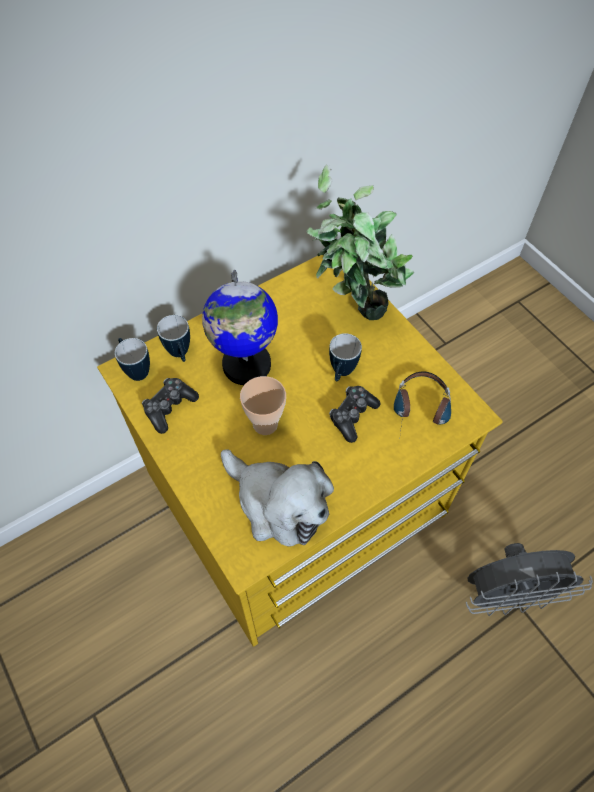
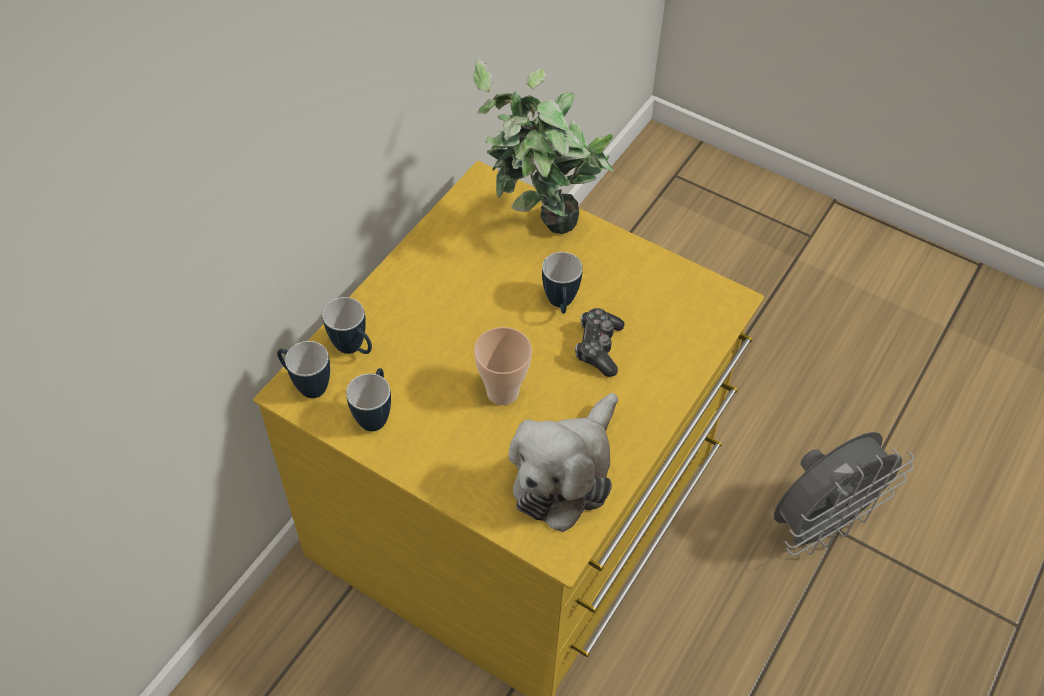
camera: 25 degrees left, 5 degrees down
(169, 407) = (375, 414): game controller -> mug
(246, 365) = (443, 334): globe -> none
(278, 504) = (565, 473): plush toy -> plush toy turned 105 degrees clockwise
(420, 412) = (672, 317): headphones -> none

